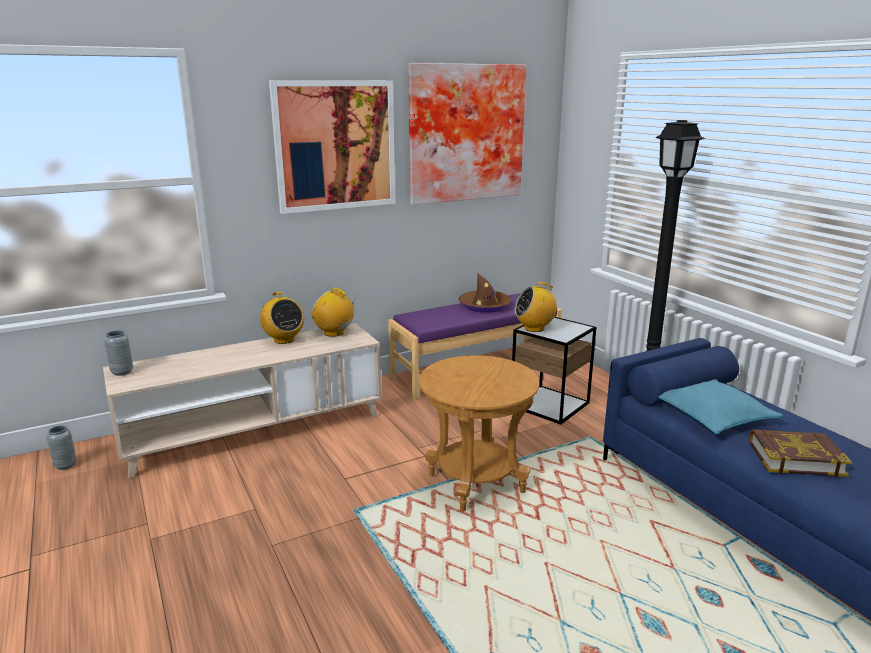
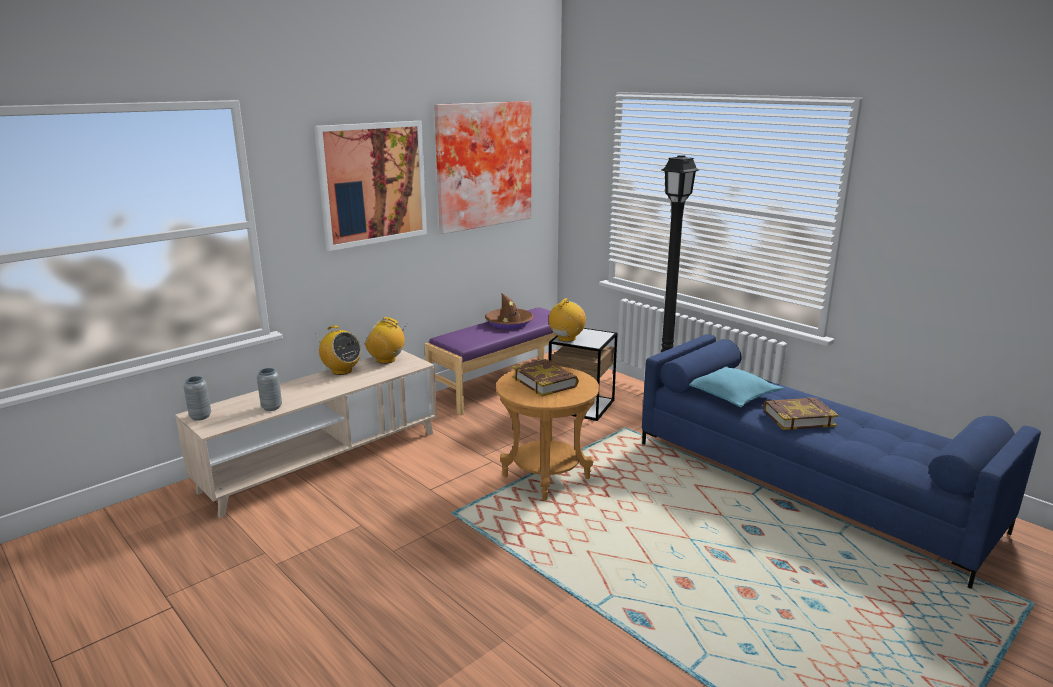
camera: 15 degrees left, 0 degrees up
(65, 465) = (144, 517): grey vase -> grey vase (271, 407)
(478, 374) = (545, 382): none -> book
(534, 328) = (566, 338): radio -> radio turned 150 degrees clockwise

